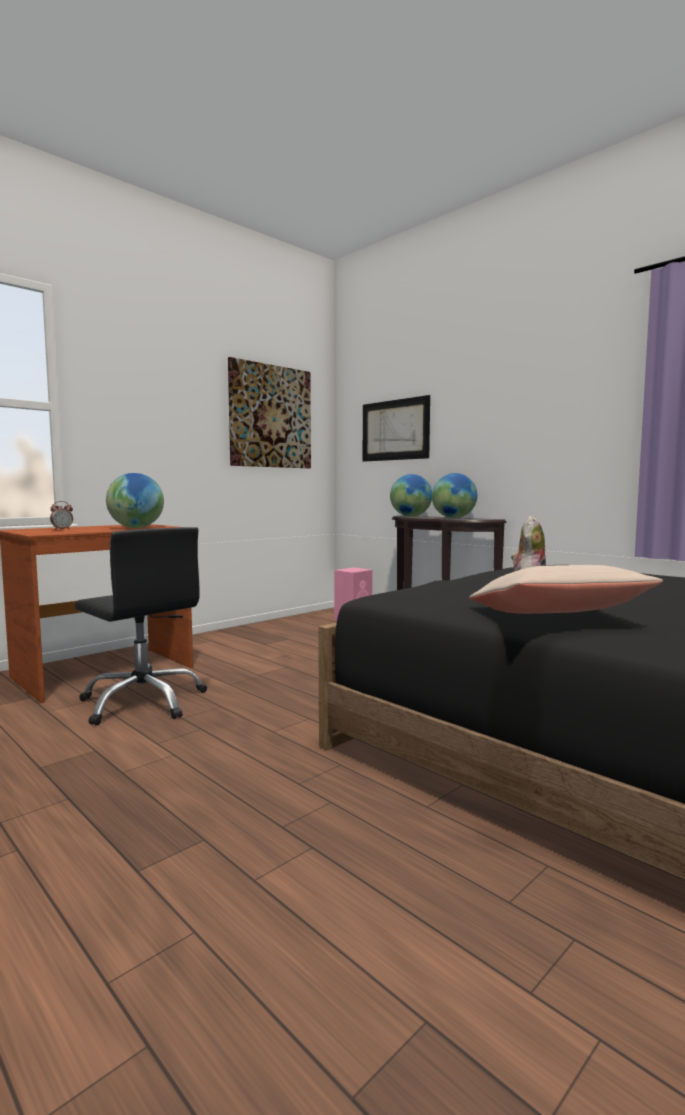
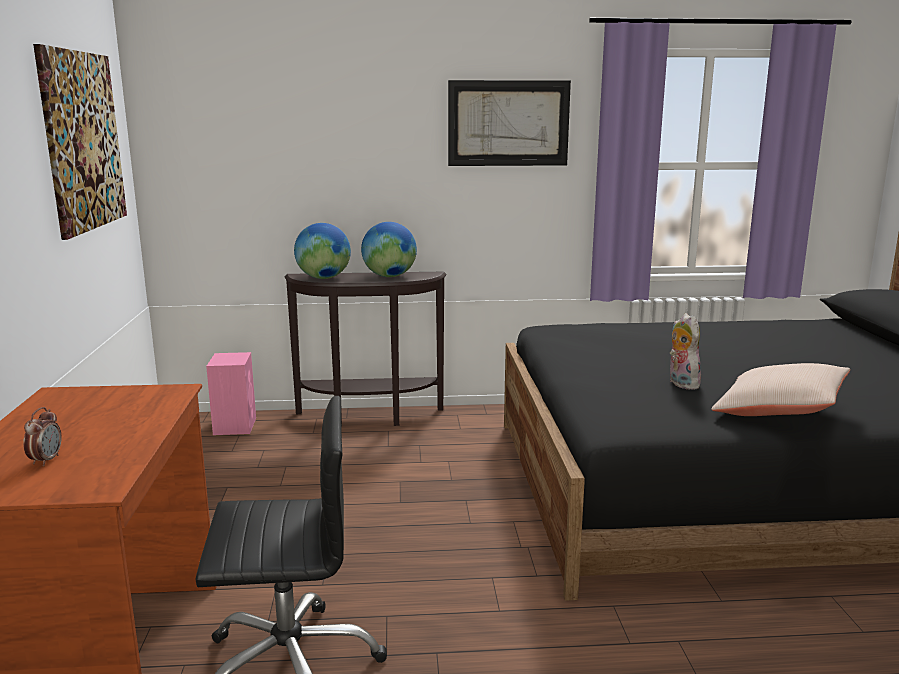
camera: 50 degrees left, 10 degrees up
(136, 527) = (131, 410): globe -> none
(395, 430) = (262, 155): picture -> picture (508, 123)

